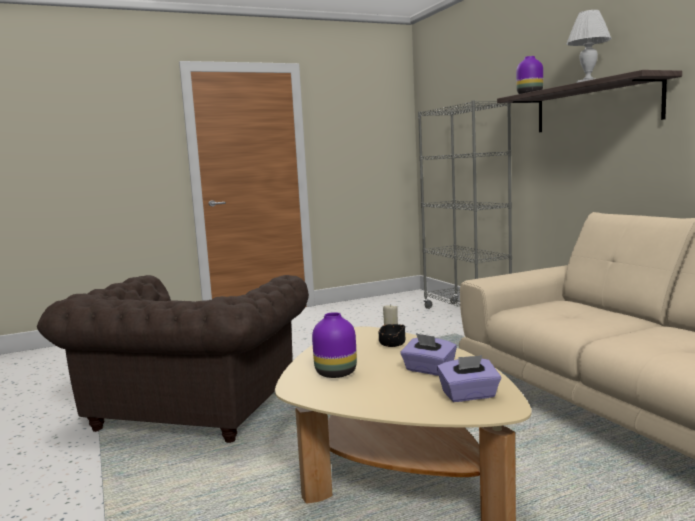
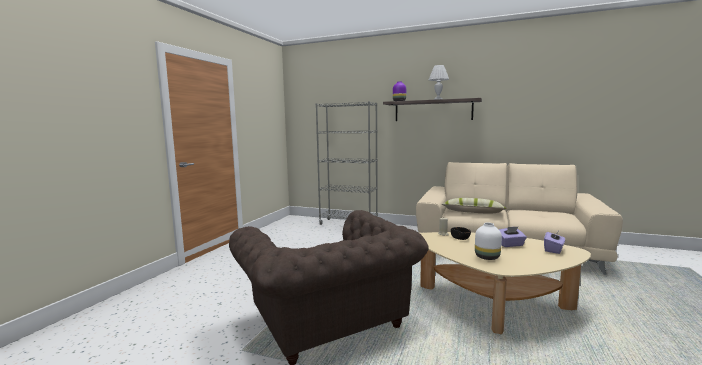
camera: 45 degrees left, 0 degrees up
(335, 373) = (486, 257): purple vase -> white vase
(553, 316) = (473, 212): none -> pillow

